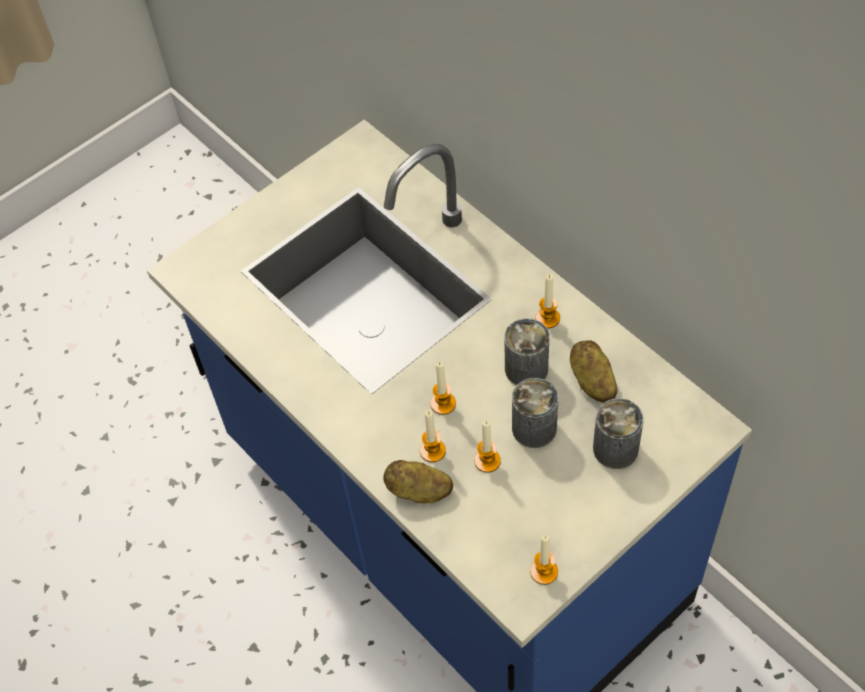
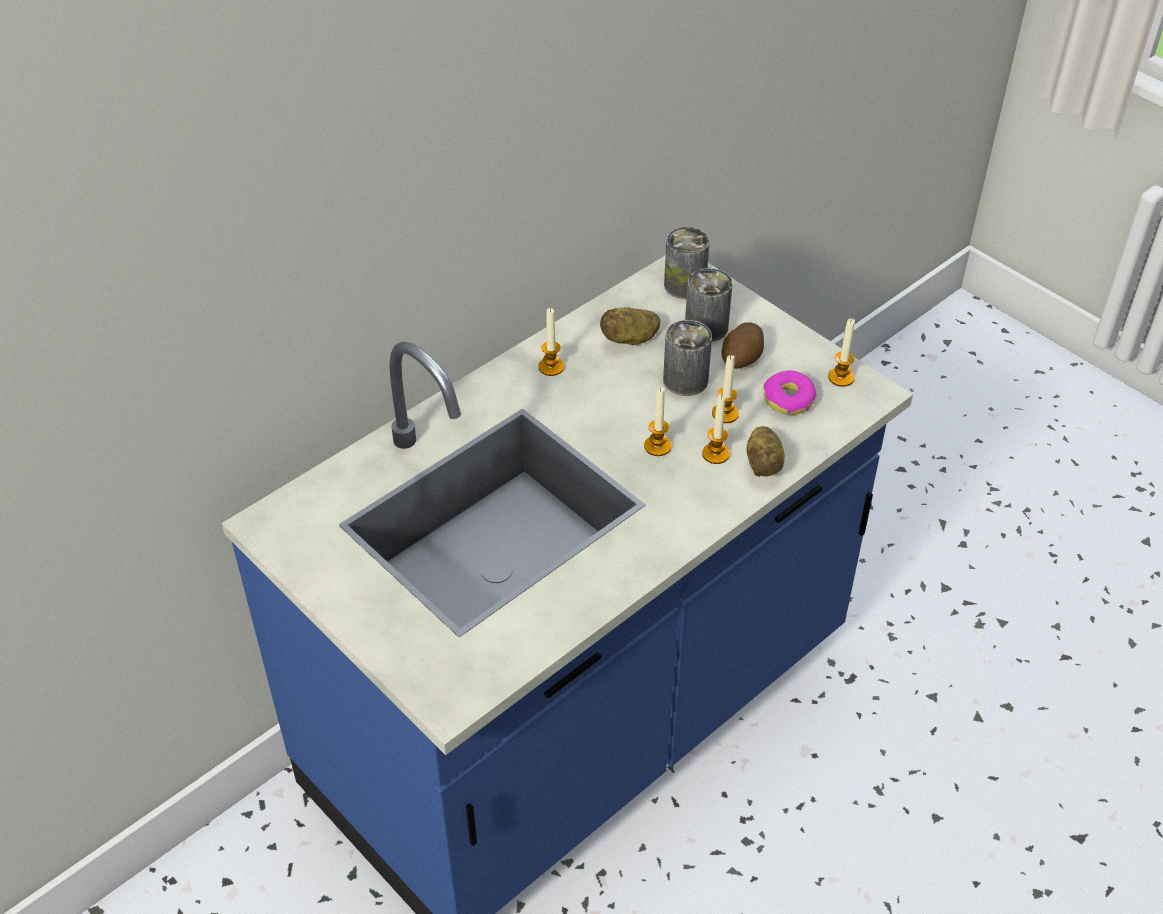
camera: 95 degrees left, 10 degrees down
(509, 518) = (788, 400): none -> donut
(526, 369) = (614, 384): can -> can (685, 285)
(567, 479) = (742, 359): none -> potato

